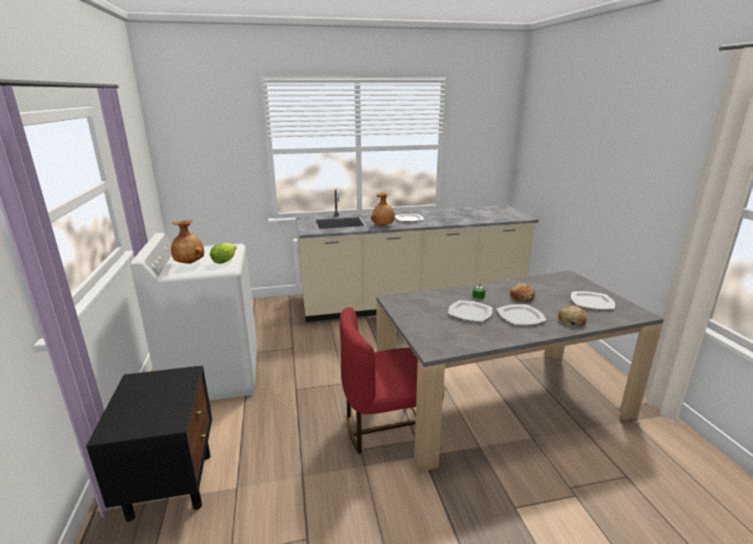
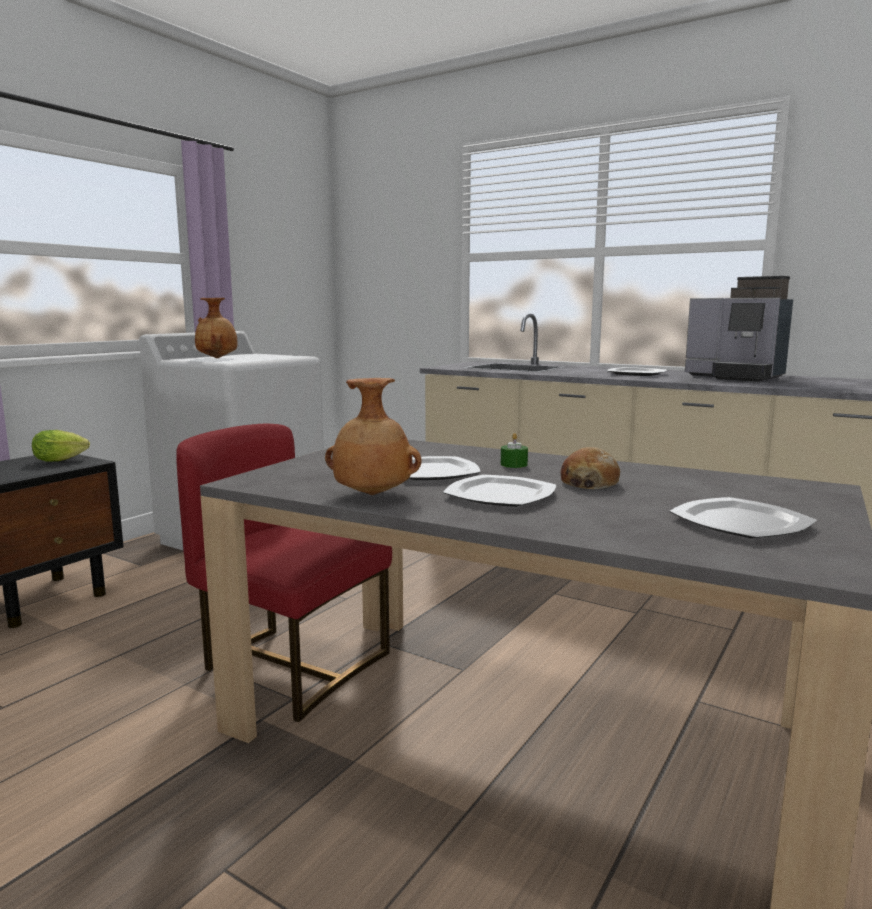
camera: 45 degrees right, 10 degrees down
(225, 260) = (249, 360): lettuce -> lettuce (63, 460)
(383, 226) = (564, 373): brown vase -> brown vase (372, 495)
(448, 214) = (736, 377): none -> coffee machine
(571, 321) = (585, 524): bread -> none

